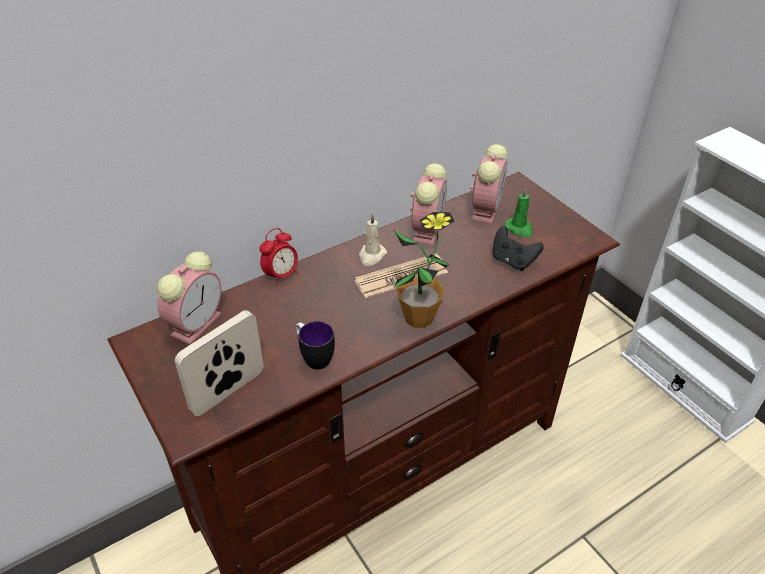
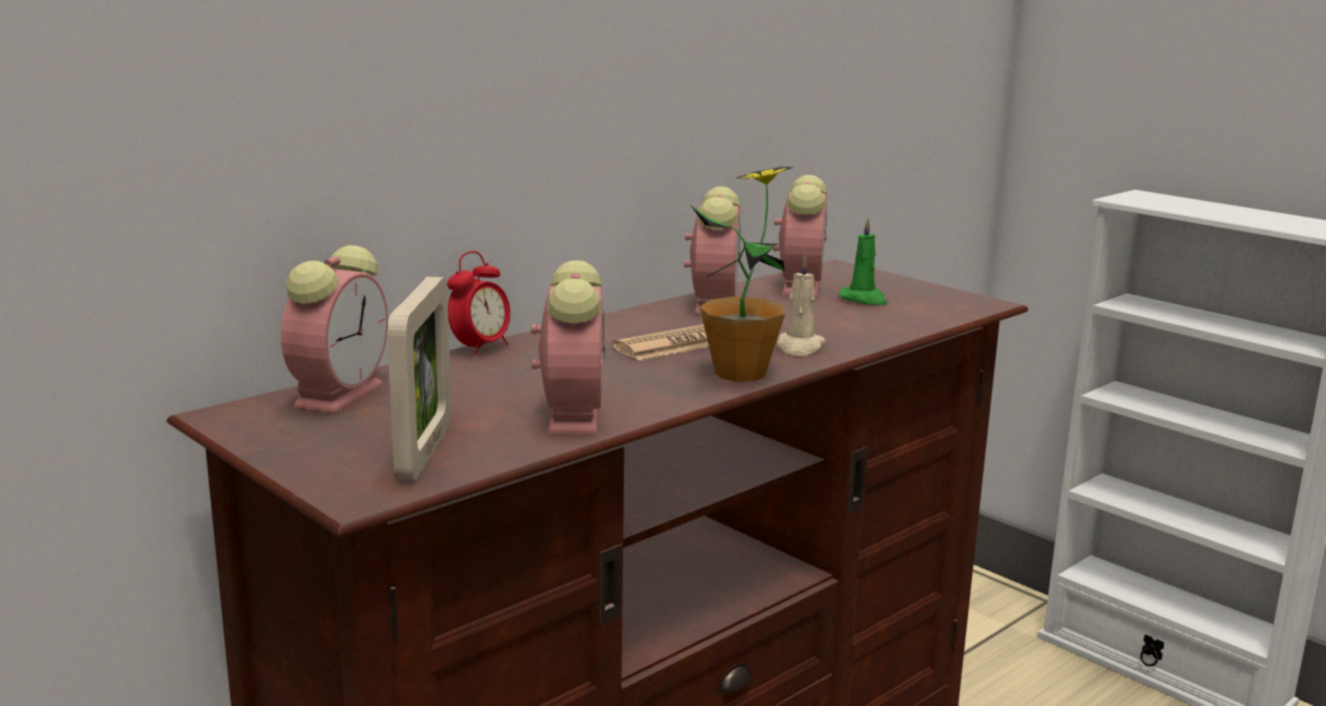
camera: 10 degrees left, 25 degrees down
(228, 391) = (424, 451): picture frame -> picture frame turned 150 degrees clockwise
(314, 357) = (572, 414): mug -> alarm clock
(372, 256) = (632, 327): beige candle -> beige candle (799, 347)
(512, 261) = (869, 323): black game controller -> none

